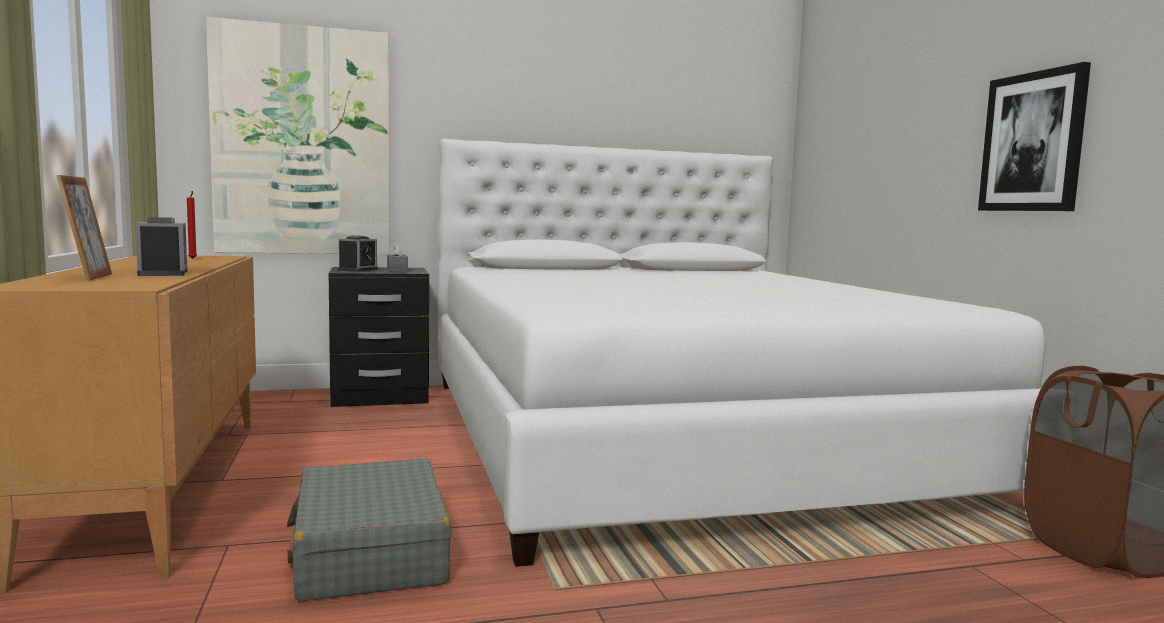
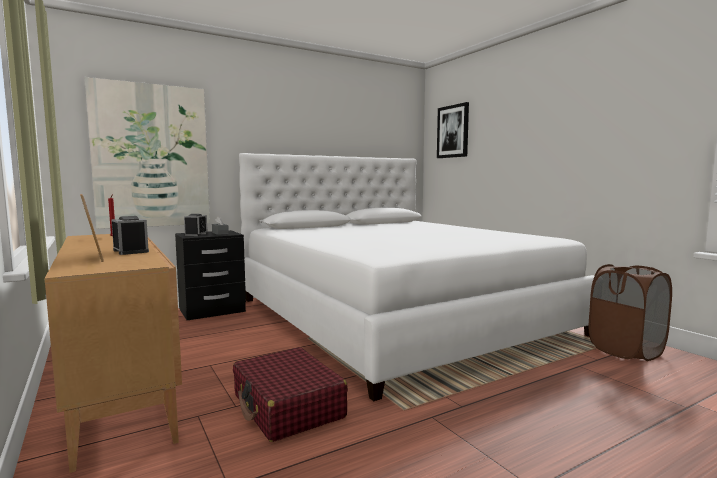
camera: 15 degrees left, 0 degrees up
(370, 553) = (288, 406): grey suitcase -> red suitcase
(1033, 142) = (565, 155): picture -> picture (453, 131)

